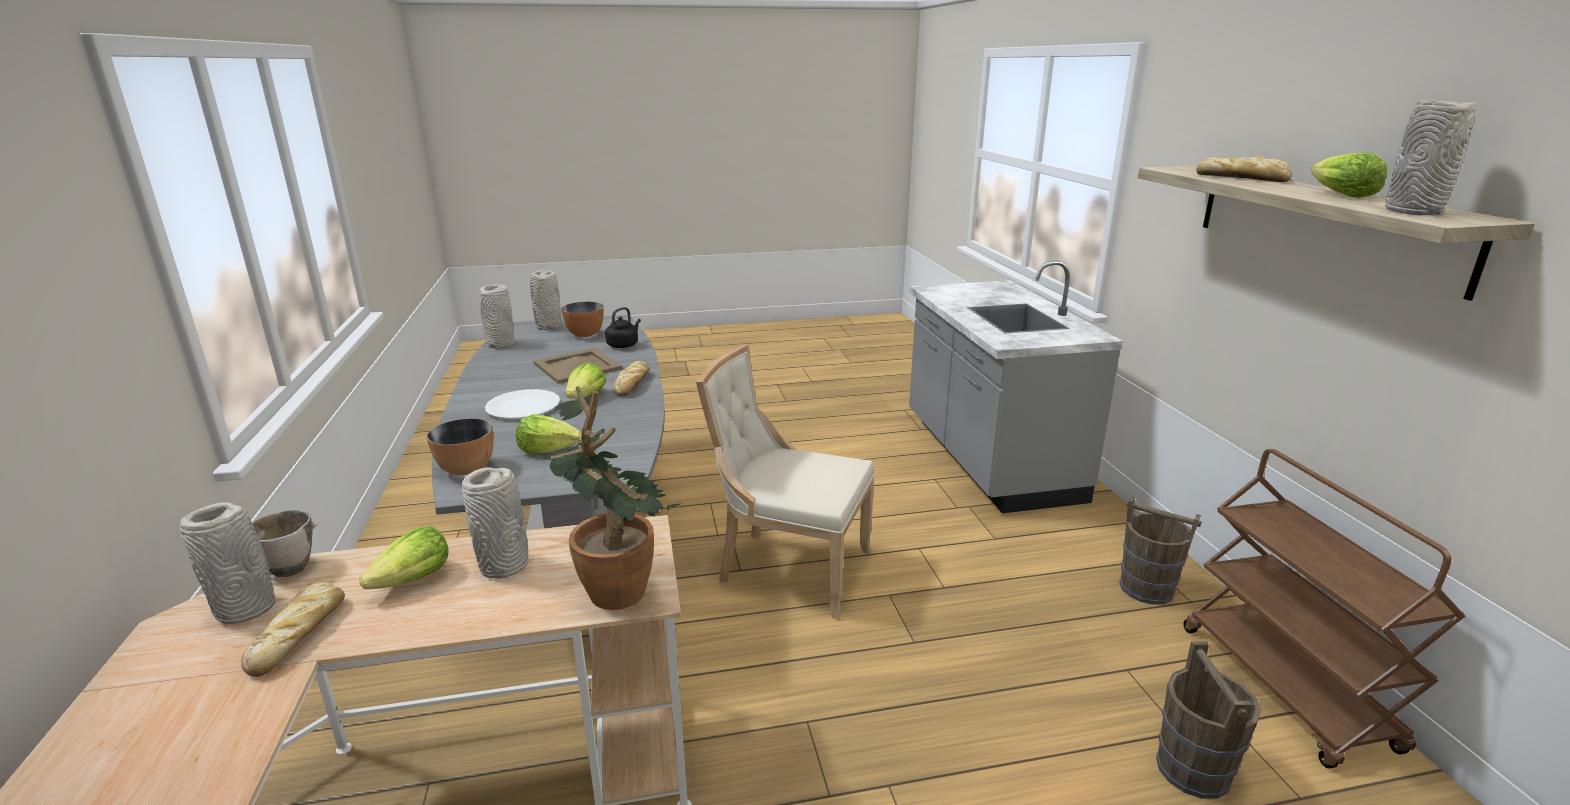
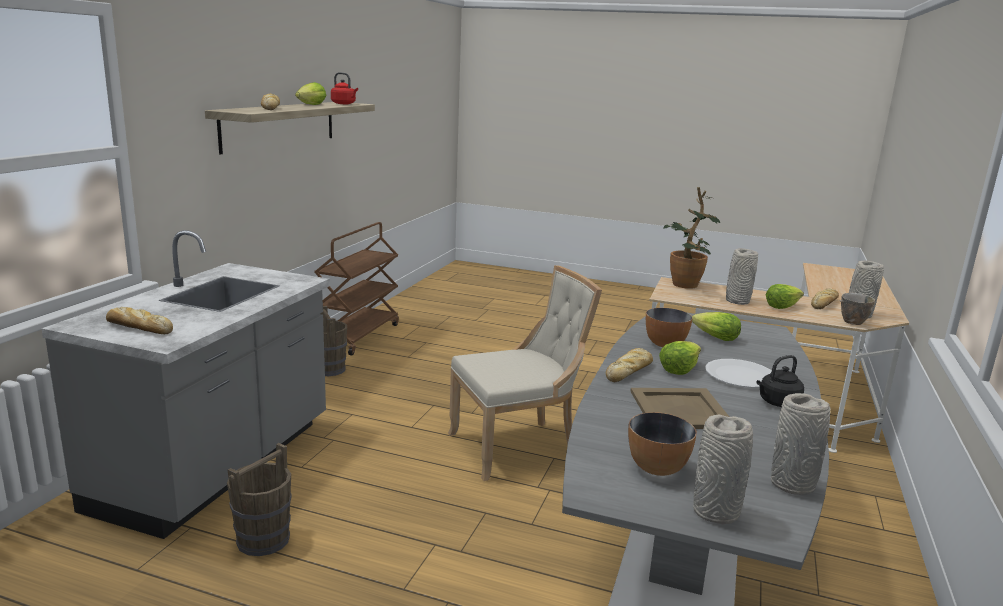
camera: 150 degrees left, 5 degrees down
(466, 469) = (774, 340): bowl -> bowl (665, 345)
(624, 345) = (610, 428): black kettle -> black kettle (777, 403)
(788, 568) = (518, 446): beige chair -> beige chair turned 75 degrees counterclockwise
(970, 290) = (138, 327): none -> bread
(1193, 769) = (441, 337): brown bucket -> brown bucket (262, 540)
(1412, 212) = (344, 104): grey vase -> red kettle

